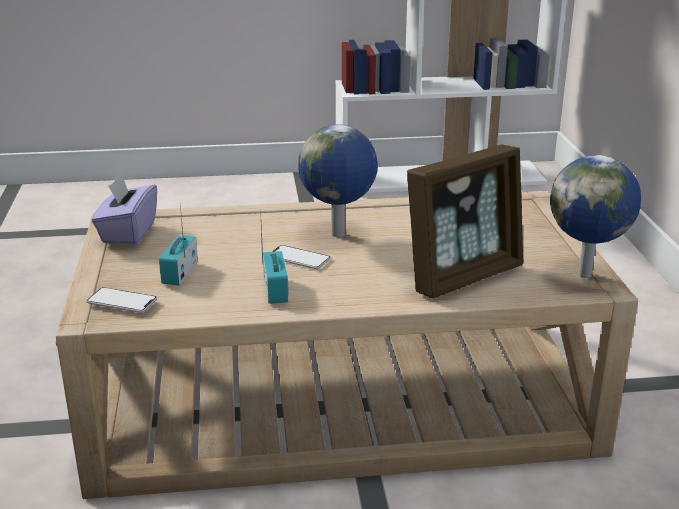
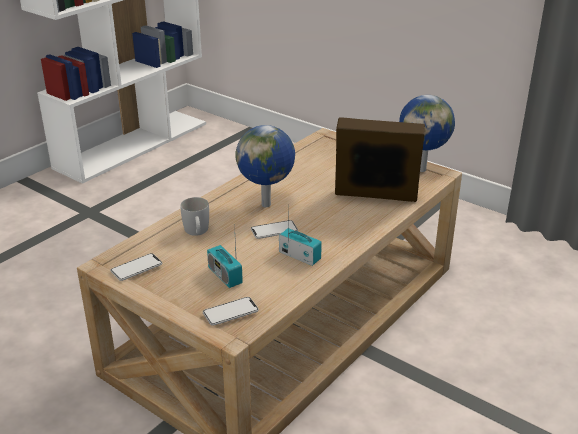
camera: 45 degrees left, 5 degrees up
(128, 232) = (136, 268): purple tissue box -> phone
(230, 229) = (197, 232): none -> white mug
(464, 276) = (375, 197): picture frame -> picture frame turned 90 degrees counterclockwise

